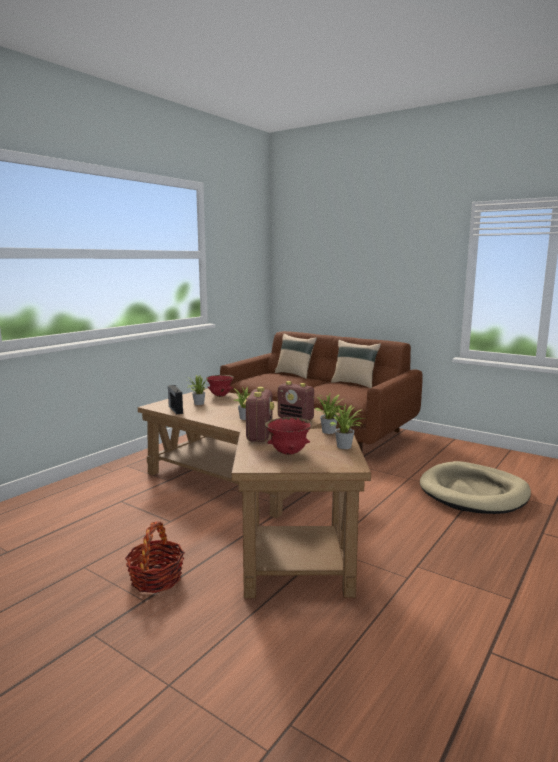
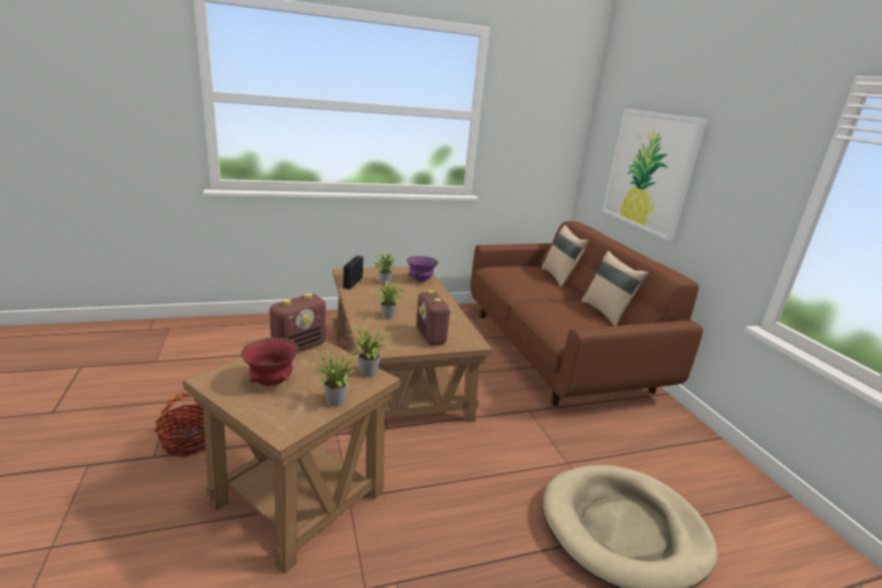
camera: 35 degrees right, 10 degrees up
(220, 396) = (420, 280): red bowl -> purple bowl
(341, 279) = (649, 171): none -> picture

